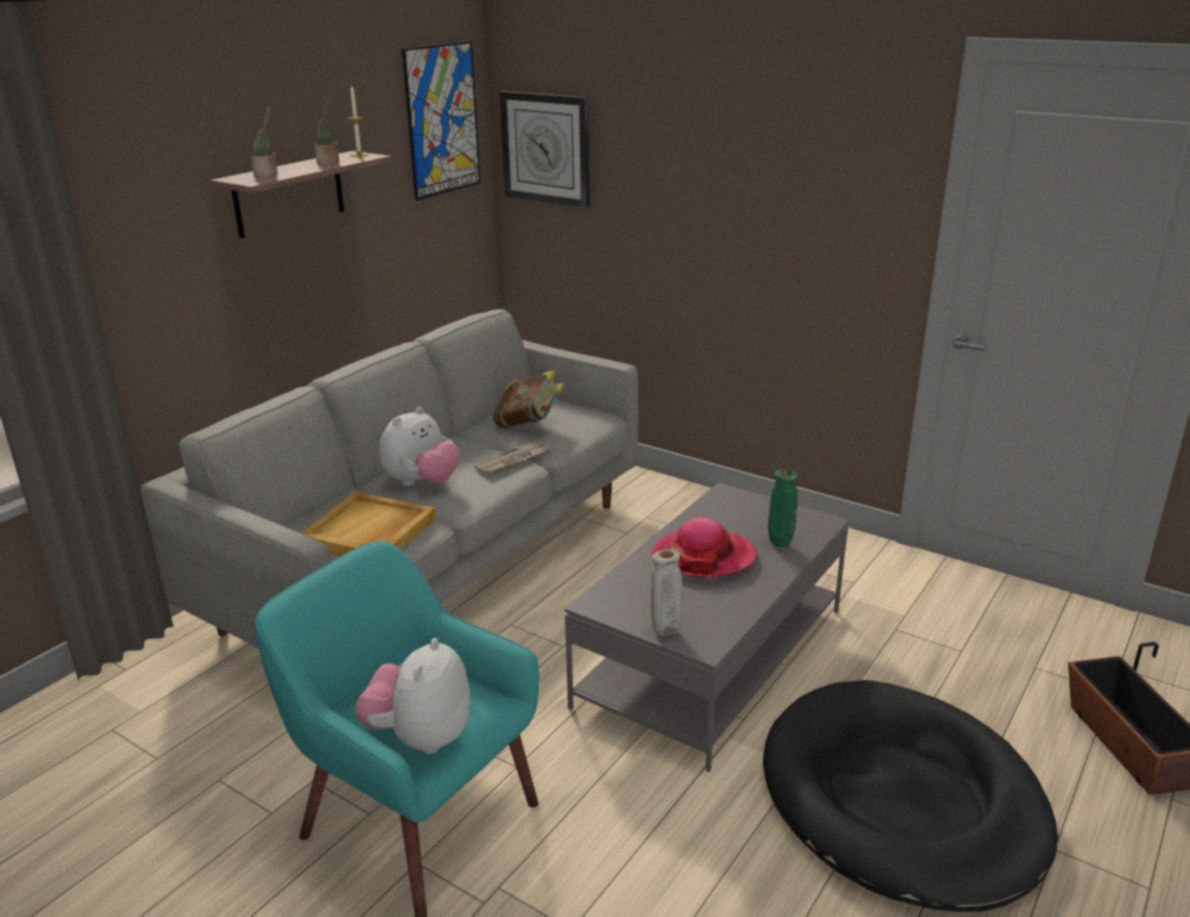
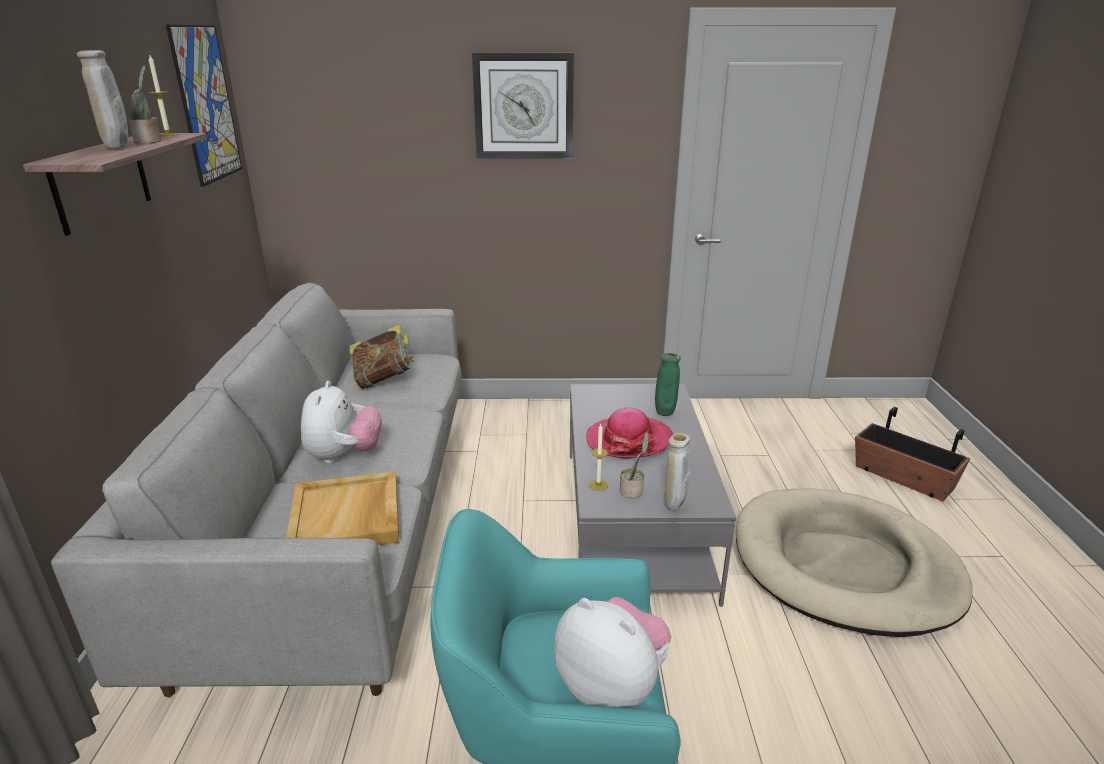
camera: 35 degrees left, 0 degrees up
(267, 175) = (97, 154): potted plant -> potted plant (632, 491)
(294, 169) = (118, 148): none -> beige vase
(420, 737) = (612, 685): plush toy -> plush toy turned 150 degrees clockwise
(513, 460) = (406, 412): newspaper -> none
(546, 148) = (308, 129): wall clock -> wall clock (524, 106)
(618, 587) = (598, 485): none -> candle
(901, 800) = (844, 566): black dog bed -> beige dog bed

